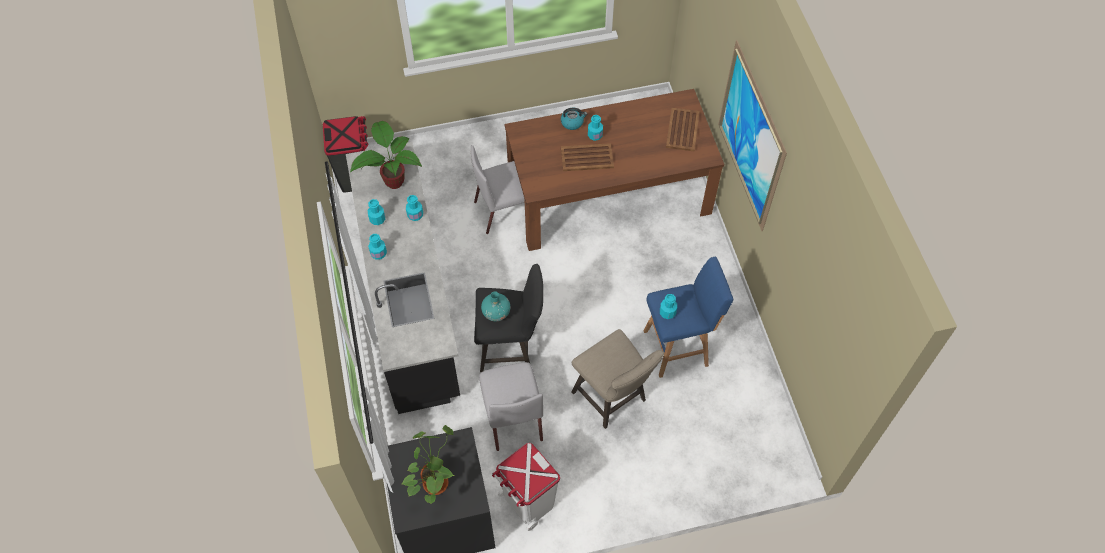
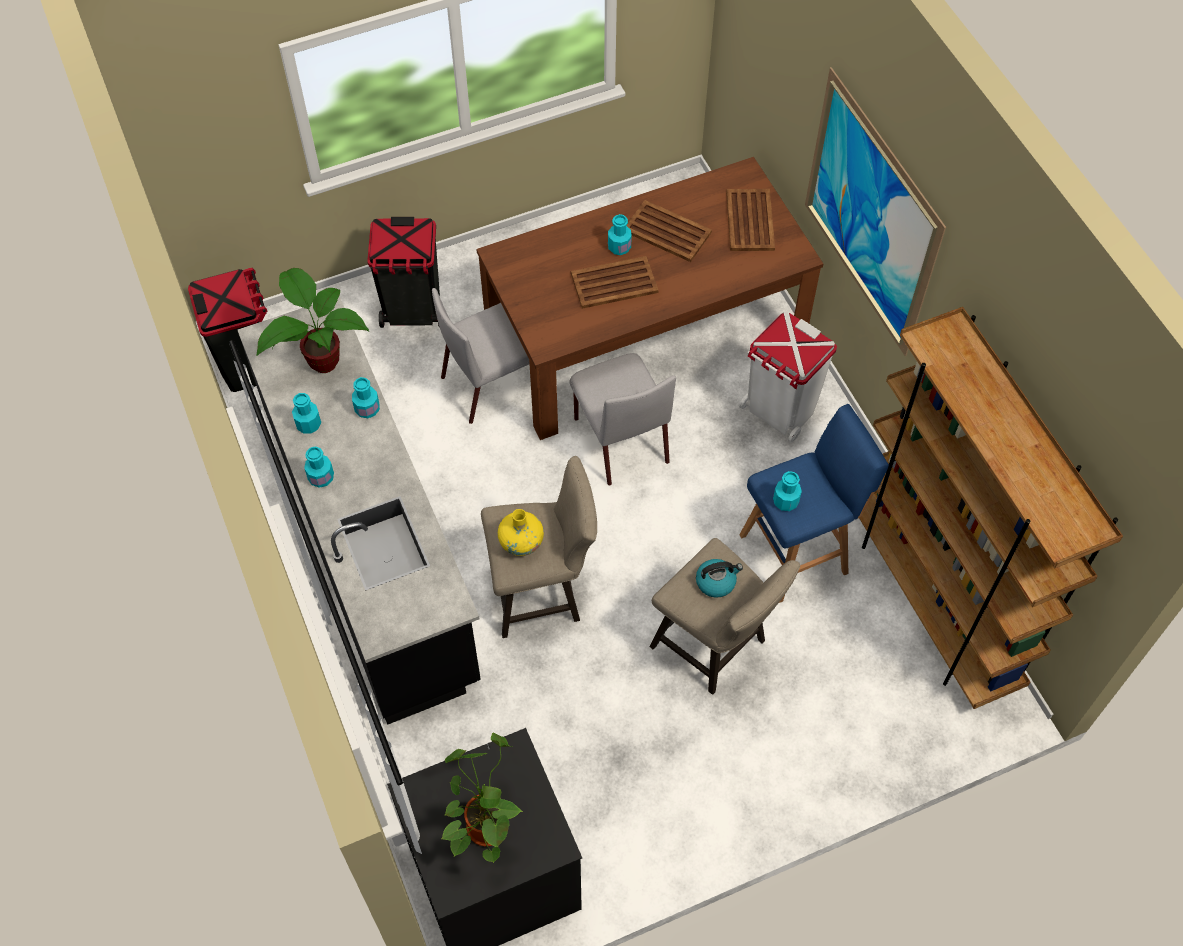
camera: 10 degrees left, 0 degrees up
(464, 157) = (413, 311): none -> black trash can
(496, 313) = (521, 542): turquoise vase -> yellow vase
(511, 346) = (542, 591): black stool -> beige stool
(512, 417) = (567, 699): grey chair -> grey chair (620, 439)
(528, 502) = (618, 829): white trash can -> white trash can (779, 411)
(572, 122) = (581, 232): kettle -> kettle (716, 582)
(627, 129) = (666, 231): none -> brown tray
(759, 393) = (932, 602): none -> brown bookcase

